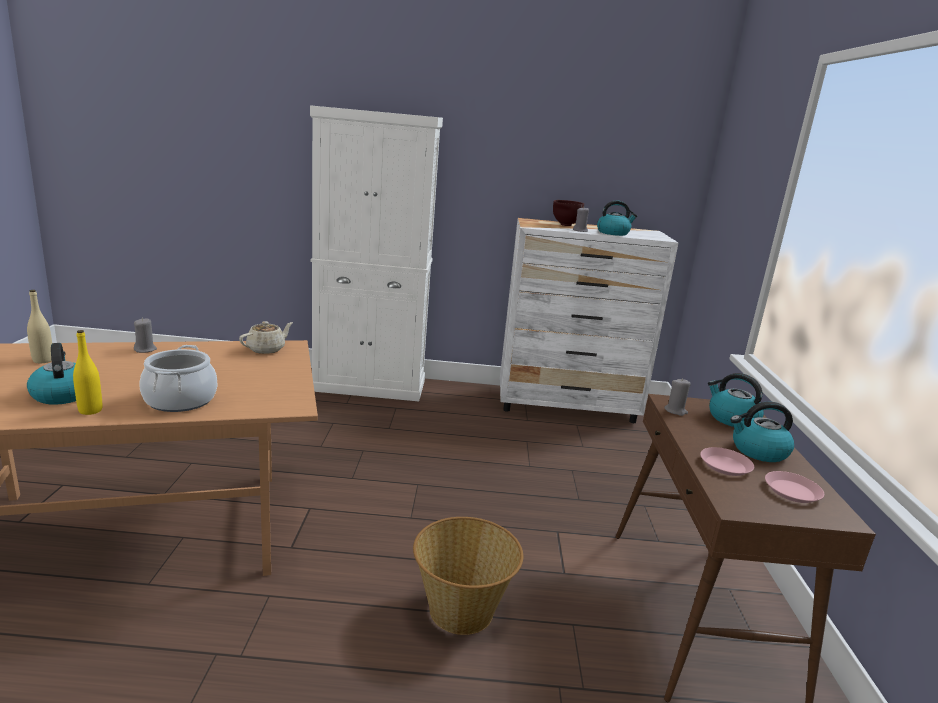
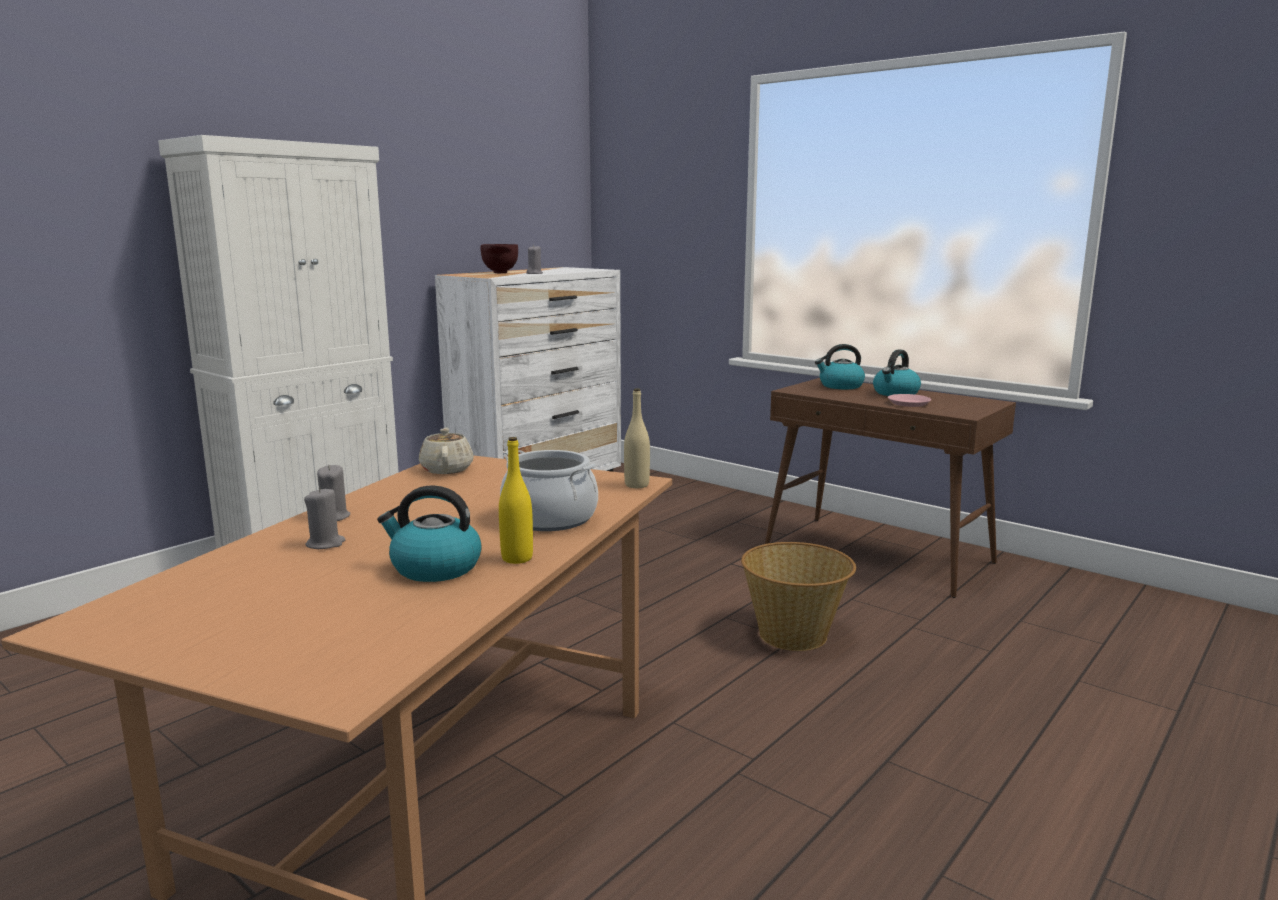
camera: 50 degrees left, 5 degrees down
(43, 360) = (263, 571): beige bottle -> beige bottle (637, 485)
(613, 233) = (558, 271): kettle -> none
(675, 411) = (812, 392): grey candle -> grey candle (325, 544)
(791, 491) = (955, 401): pink plate -> none

